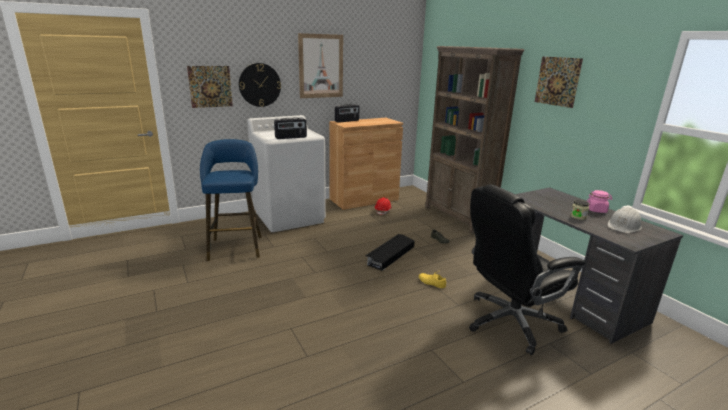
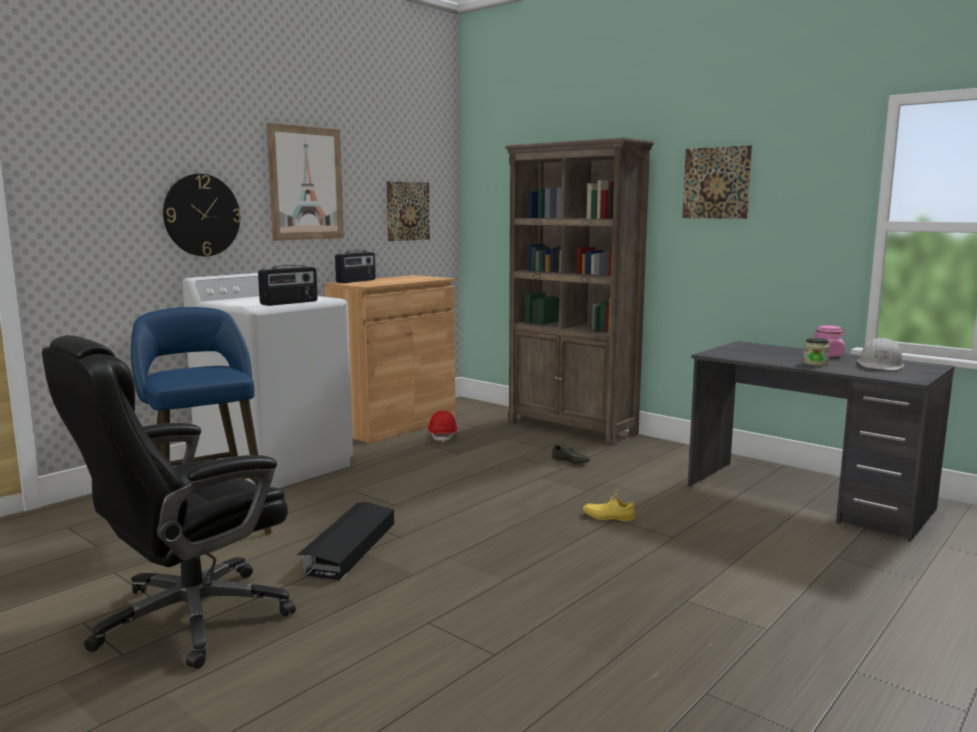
camera: 20 degrees left, 10 degrees down
(210, 86) = (109, 217): picture -> picture (408, 211)
(390, 255) = (509, 492): black storage box -> black storage box (348, 548)
(509, 322) = (763, 543): black office chair -> black office chair (188, 619)

